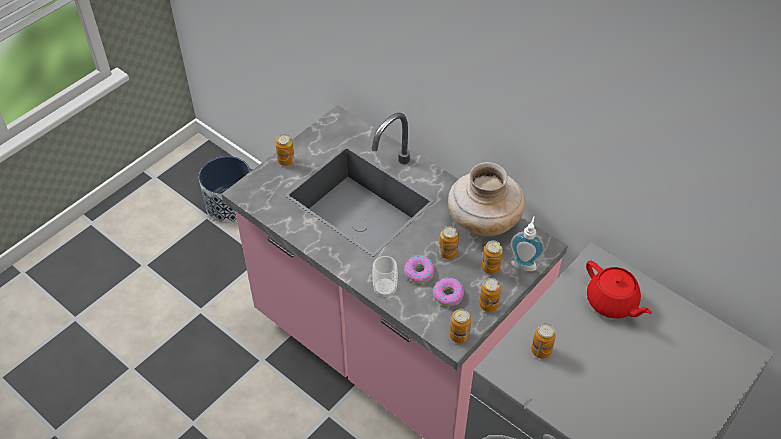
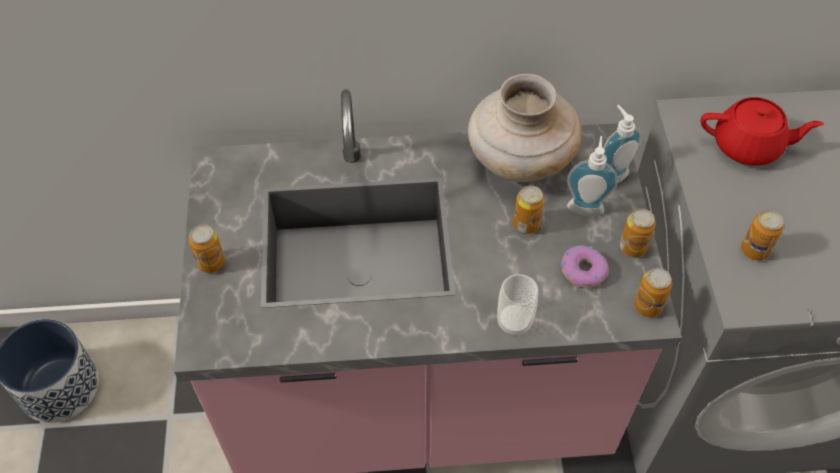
camera: 45 degrees left, 5 degrees up
(419, 272) = (524, 270): donut -> none
(490, 267) = (585, 205): can -> soap dispenser

